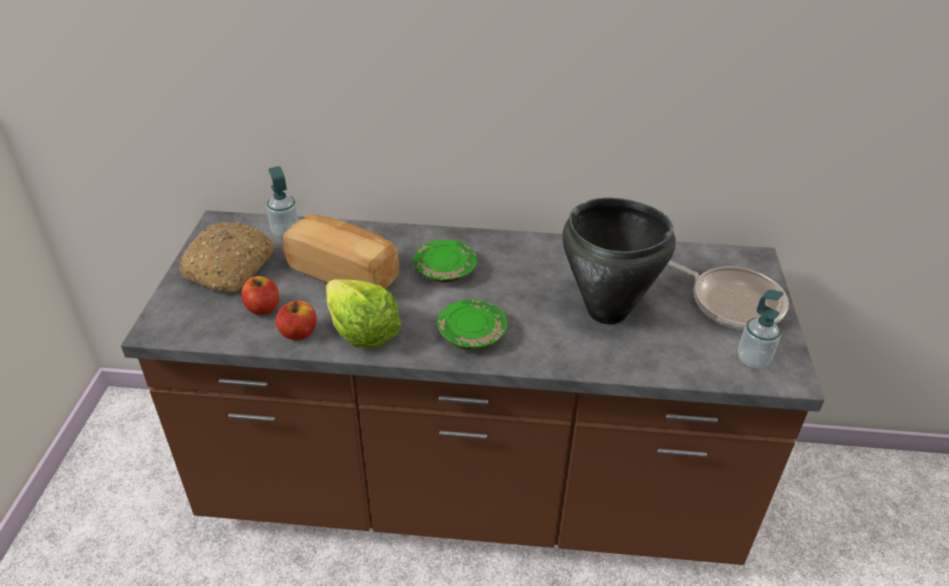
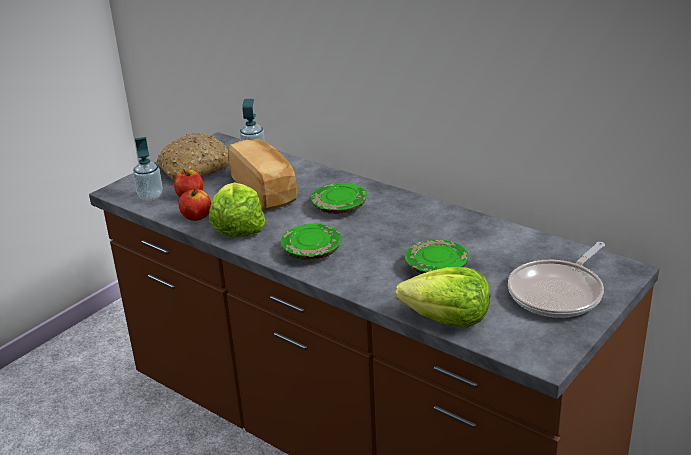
camera: 35 degrees right, 10 degrees down
(607, 312) = (436, 268): black cooking pot -> green plate
(674, 366) = (447, 319): none -> lettuce
(731, 302) = (558, 293): frying pan -> frying pan turned 60 degrees clockwise
(753, 359) = (525, 337): soap dispenser -> soap dispenser (150, 196)

